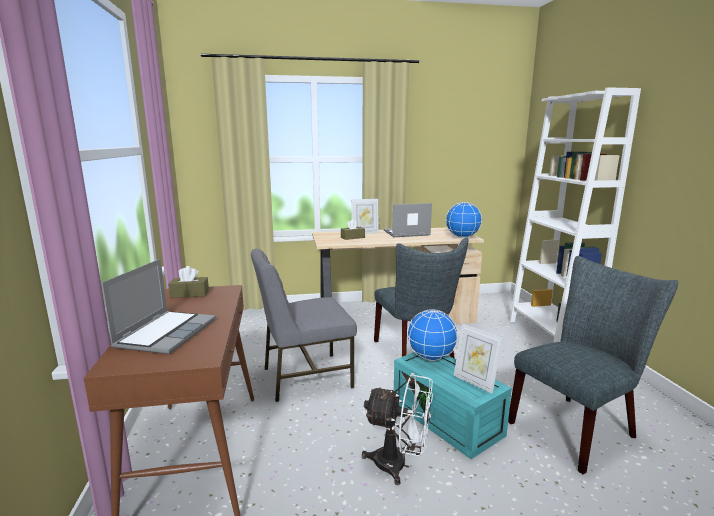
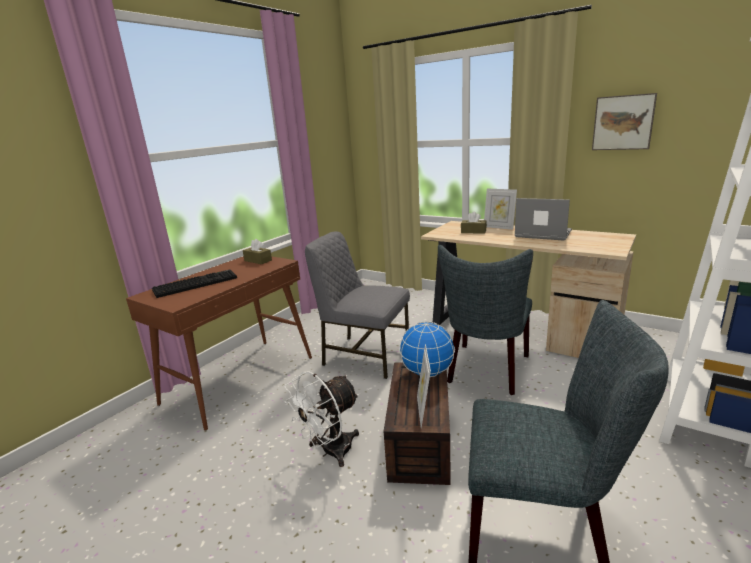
camera: 45 degrees right, 5 degrees up
(166, 333) = (196, 284): laptop -> keyboard
(399, 465) = (330, 452): white fan -> white fan turned 75 degrees clockwise
(438, 147) = (623, 122): none -> picture
(449, 419) = (422, 441): turquoise storage box -> brown storage box
(462, 237) = (603, 249): globe -> none

